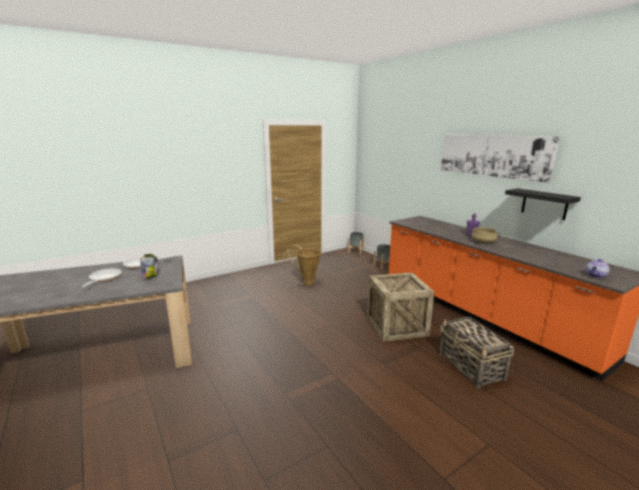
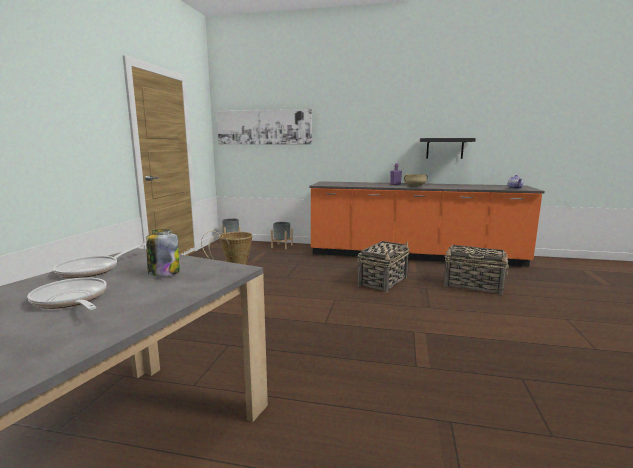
camera: 45 degrees left, 5 degrees down
(396, 326) = (383, 281): crate -> basket
(492, 155) = (393, 111): picture -> picture (264, 127)

